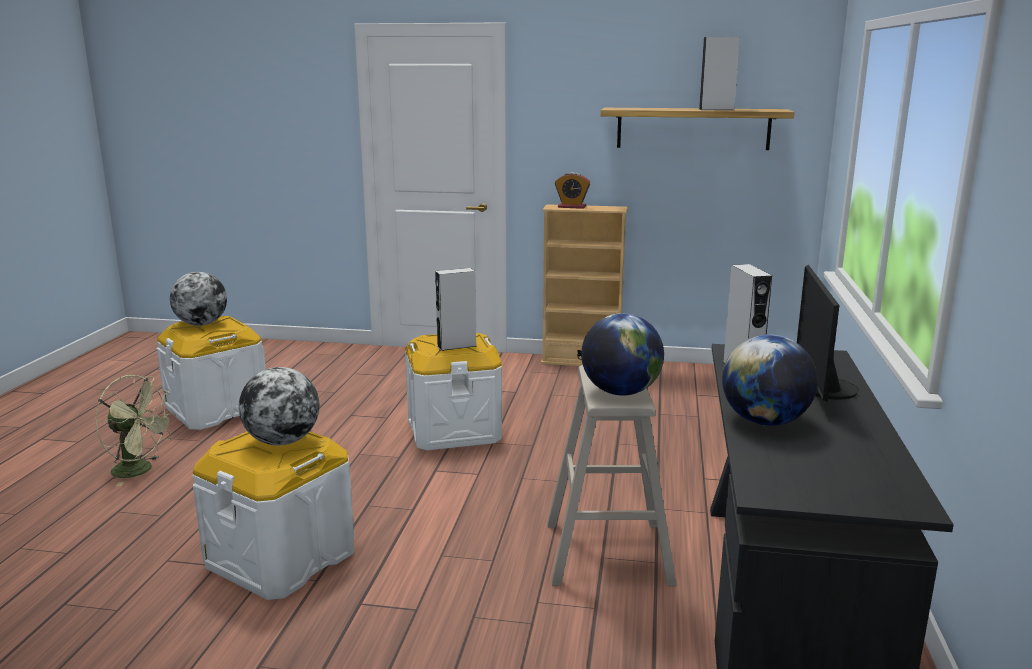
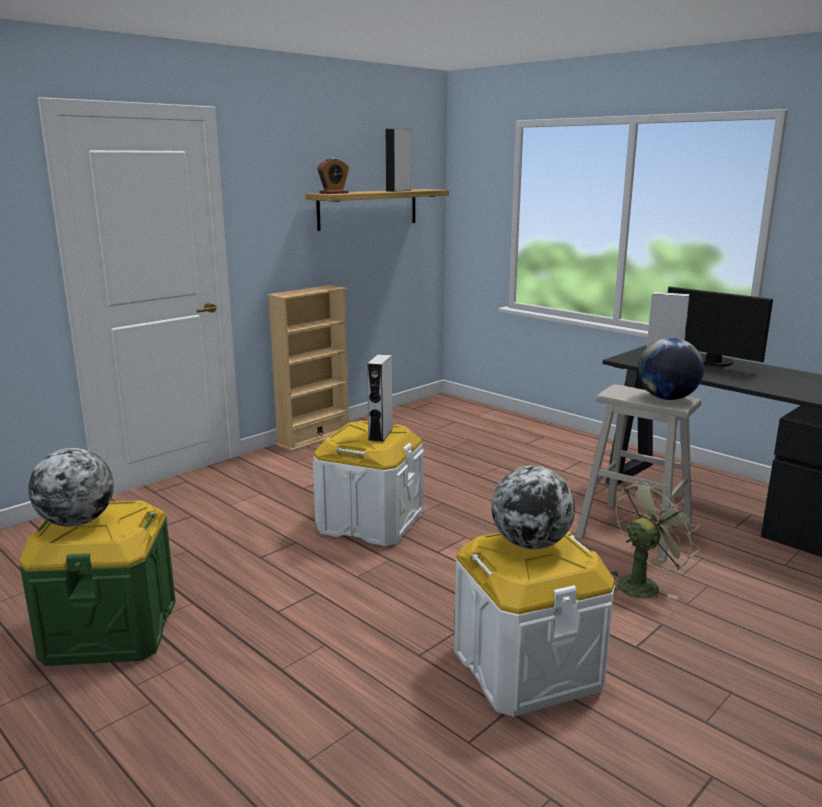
camera: 55 degrees left, 0 degrees up
(140, 471) = (210, 723): green fan -> green fan (642, 584)
(218, 410) = (110, 630): white storage box -> green storage box
(572, 207) = (298, 292): alarm clock -> alarm clock (334, 193)
(764, 421) = (757, 383): globe -> none

